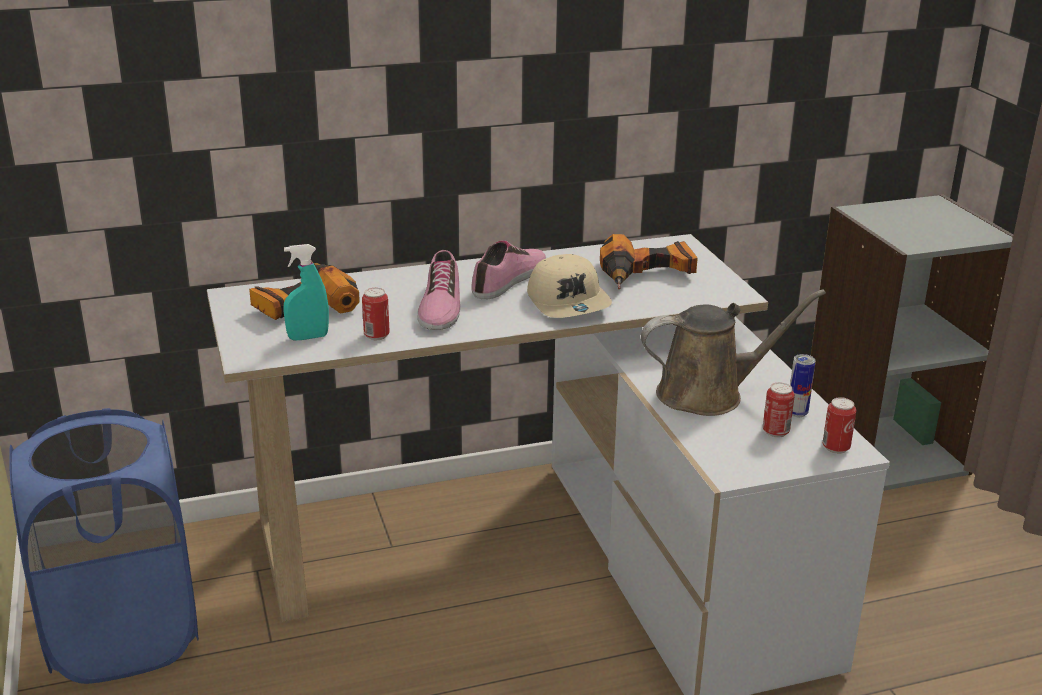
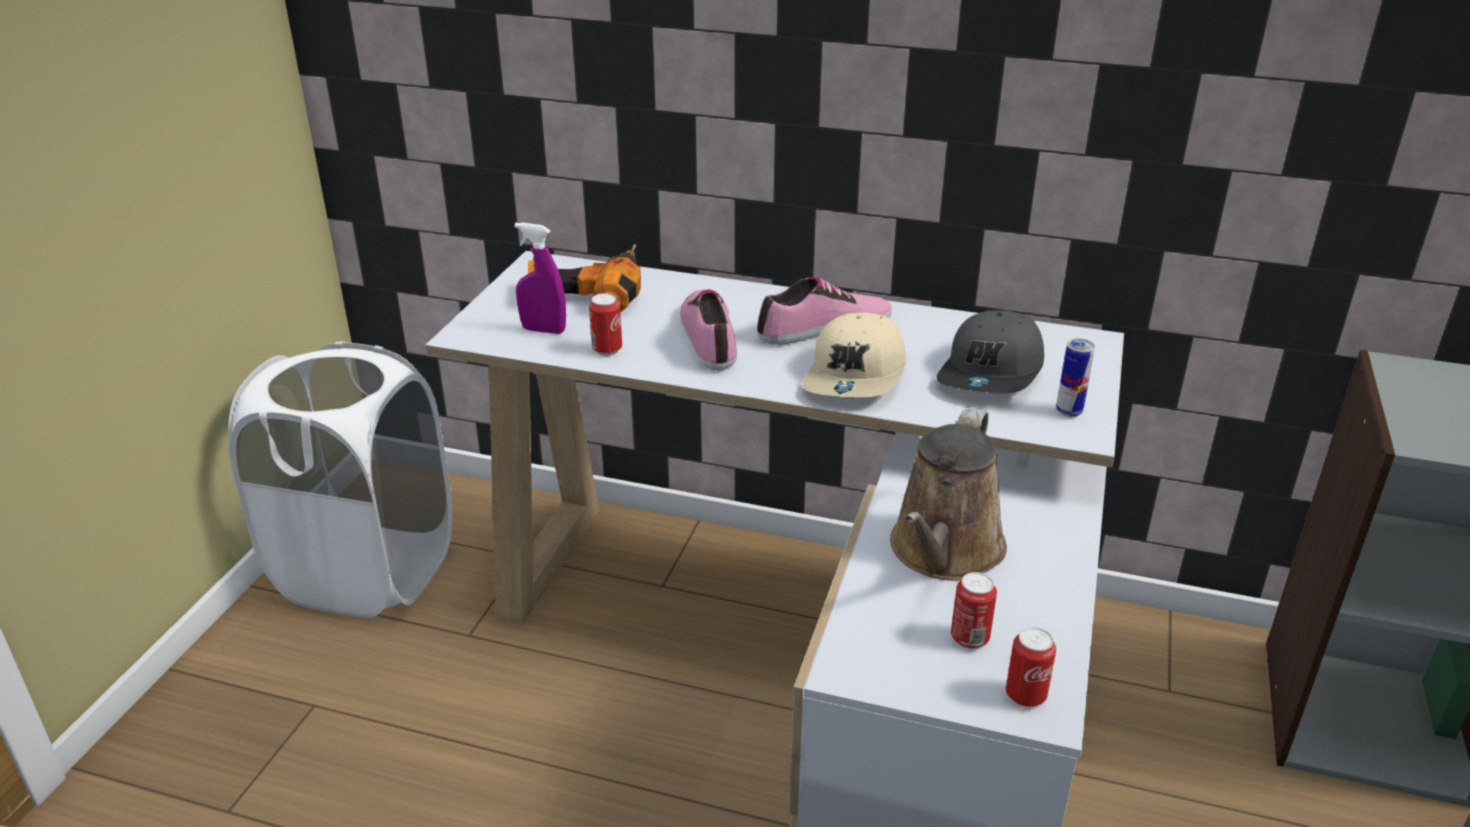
camera: 35 degrees right, 5 degrees up
(123, 635) = (367, 571): blue laundry basket -> white laundry basket
(308, 337) = (543, 330): turquoise spray bottle -> purple spray bottle
(439, 306) = (711, 336): shoe -> shoe turned 135 degrees clockwise
(647, 277) = (992, 373): power drill -> grey cap
(708, 394) = (944, 552): brown watering can -> brown watering can turned 90 degrees clockwise
(797, 413) = (1030, 624): can -> can (1069, 412)

